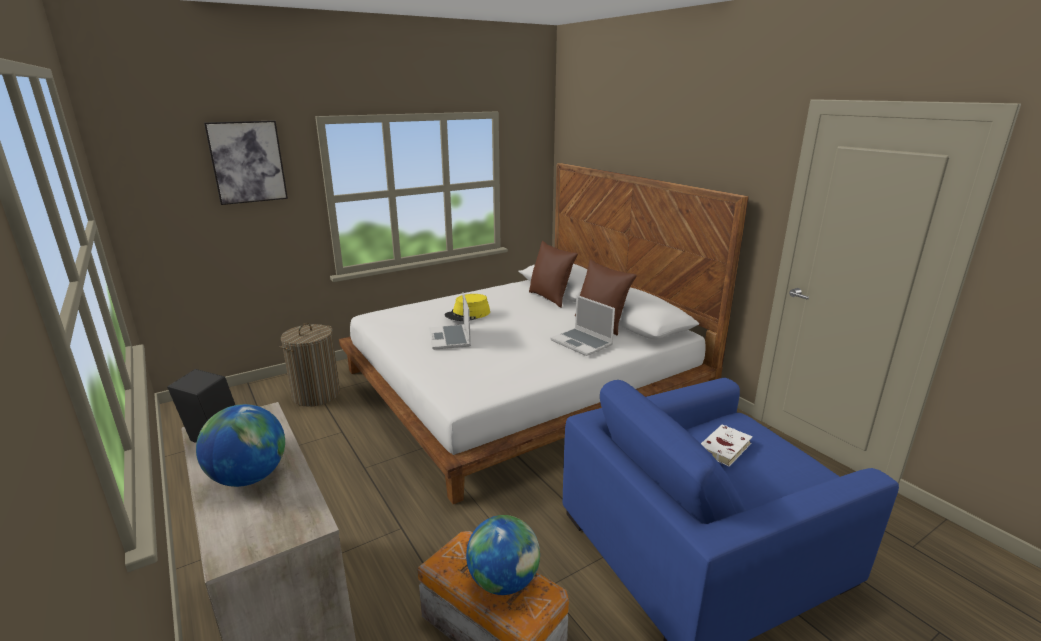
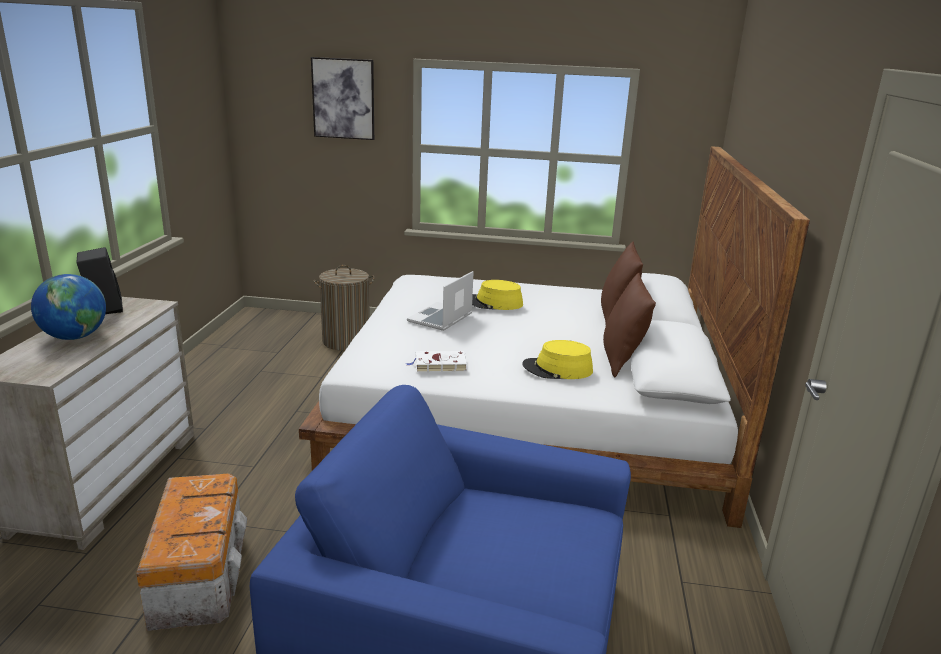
camera: 40 degrees right, 0 degrees up
(503, 581) = (192, 521): globe -> none
(582, 343) = (557, 369): laptop -> yellow hat
(723, 449) = (506, 529): white book -> white book (438, 365)

